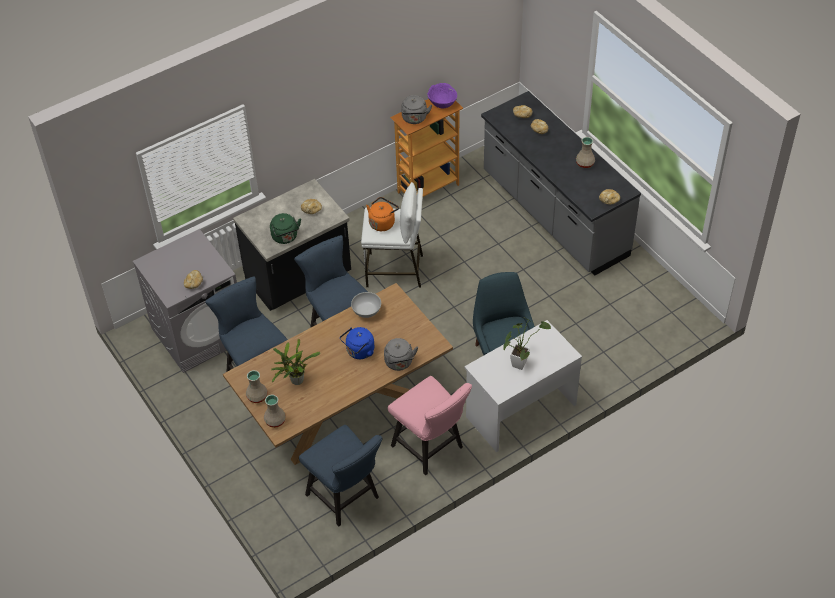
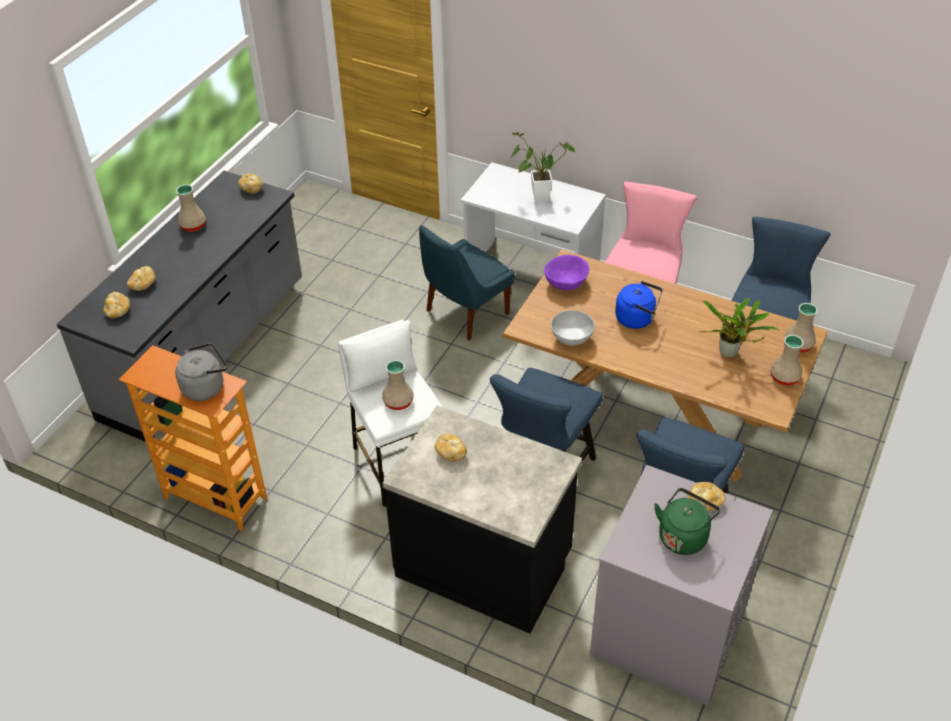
camera: 120 degrees left, 5 degrees down
(285, 237) = (526, 455): green kettle -> green kettle (683, 535)
(382, 222) = (397, 401): orange kettle -> beige vase
(399, 363) = (622, 280): grey kettle -> none
(442, 102) = (149, 371): purple bowl -> purple bowl (565, 282)

